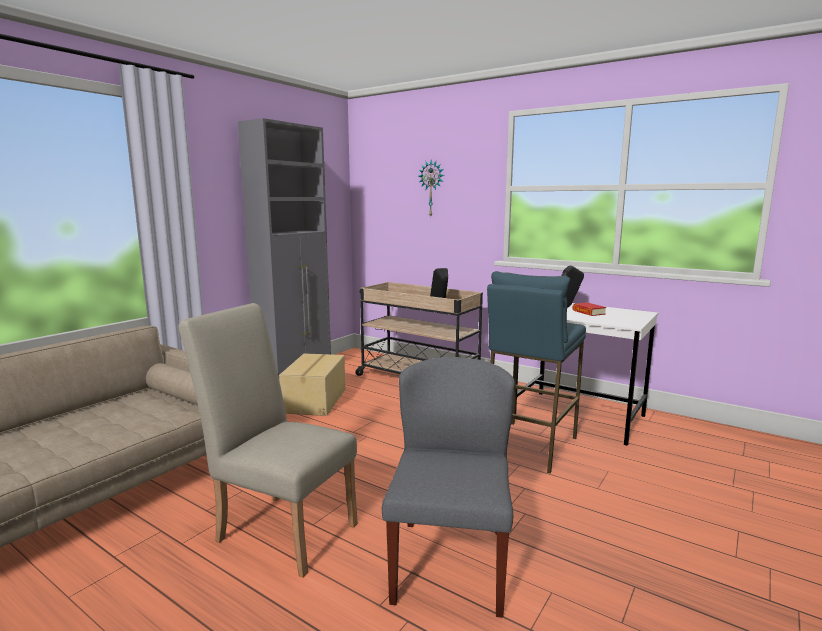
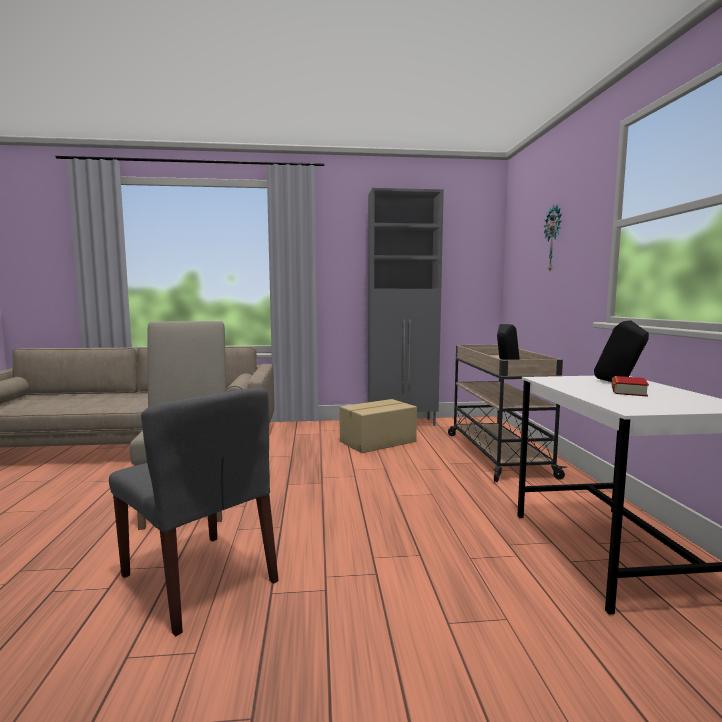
camera: 50 degrees right, 5 degrees down
(450, 564) = (199, 579): grey chair -> grey chair turned 75 degrees clockwise
(529, 446) = (471, 547): blue stool -> none

